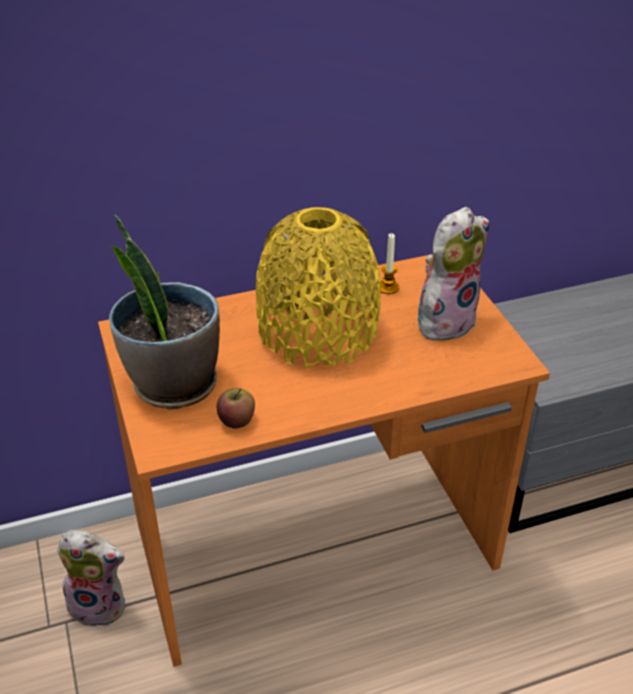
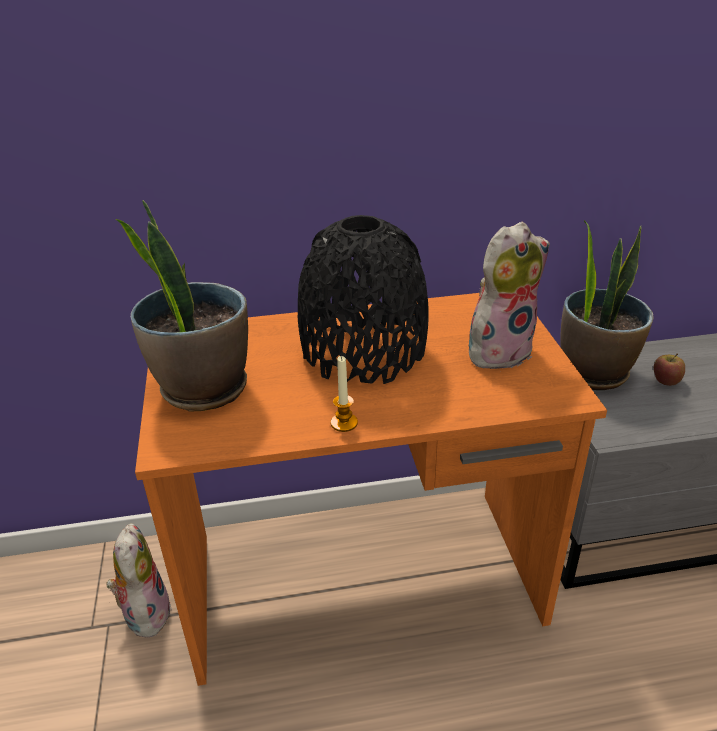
camera: 10 degrees right, 5 degrees down
(100, 604) = (145, 612): plush toy -> plush toy turned 120 degrees counterclockwise
(237, 420) = (255, 428): apple -> apple (666, 380)
(318, 331) = (363, 351): yellow vase -> black vase
(388, 287) = (445, 317): candle -> candle (344, 423)
(525, 323) = (593, 372): none -> potted plant

